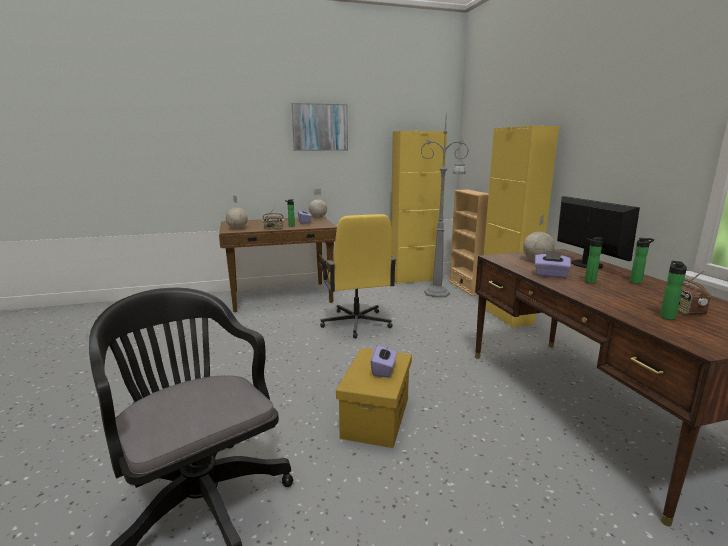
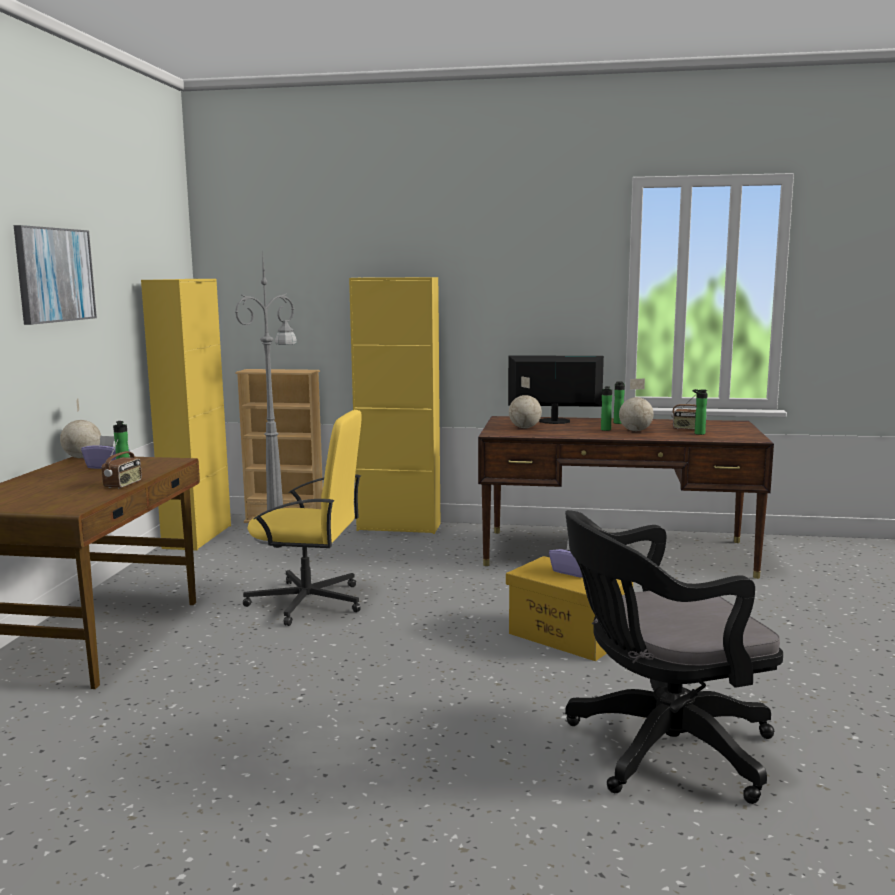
camera: 65 degrees left, 5 degrees down
(237, 228) = (59, 503): globe -> globe (635, 430)
(550, 275) = (576, 433): purple tissue box -> none

